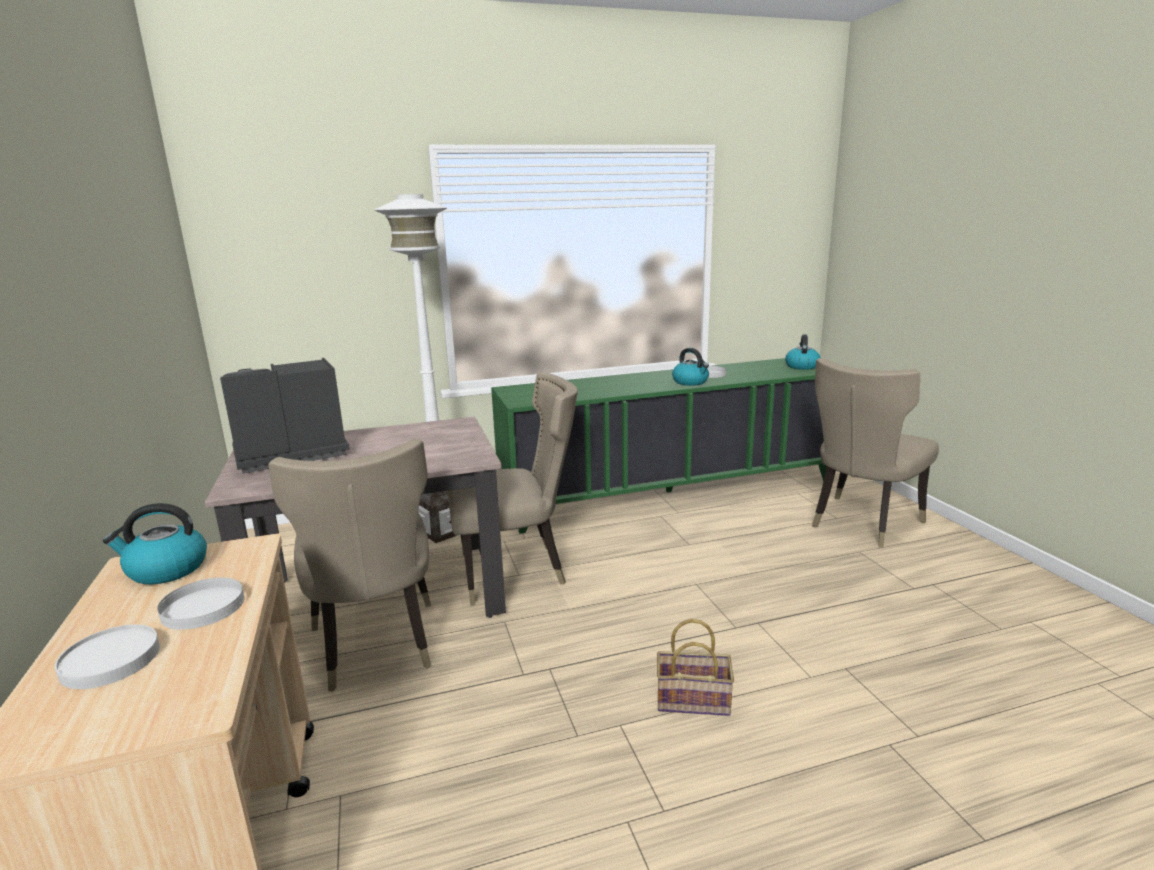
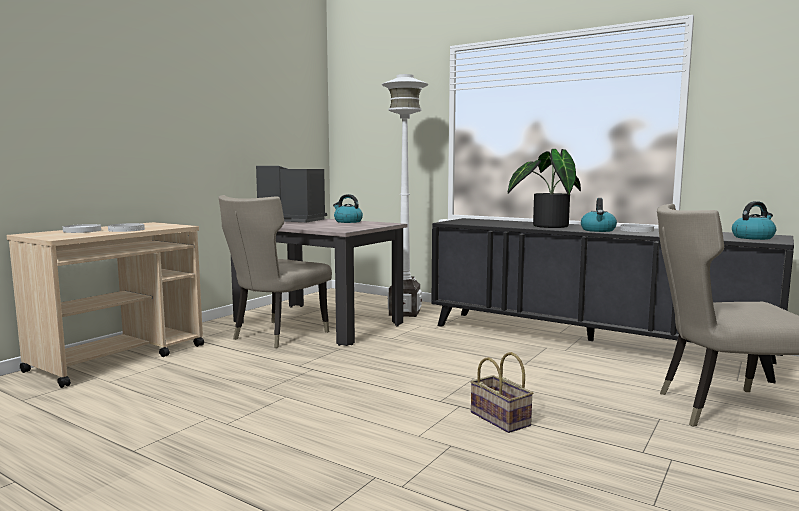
camera: 50 degrees right, 10 degrees down
(166, 570) = (150, 225): kettle -> kettle (347, 221)
(516, 571) = (395, 336): beige chair -> none
(628, 385) = (546, 226): none -> potted plant
(671, 494) = (588, 342): green cabinet -> black cabinet
(695, 699) = (337, 408): basket -> basket (502, 419)

